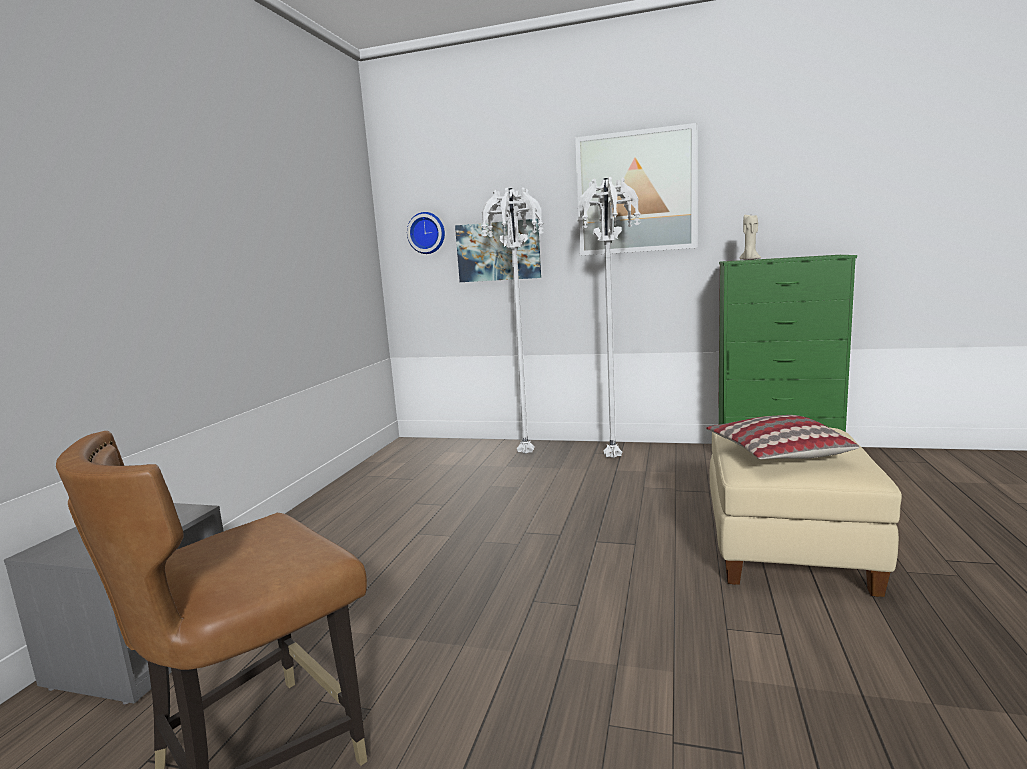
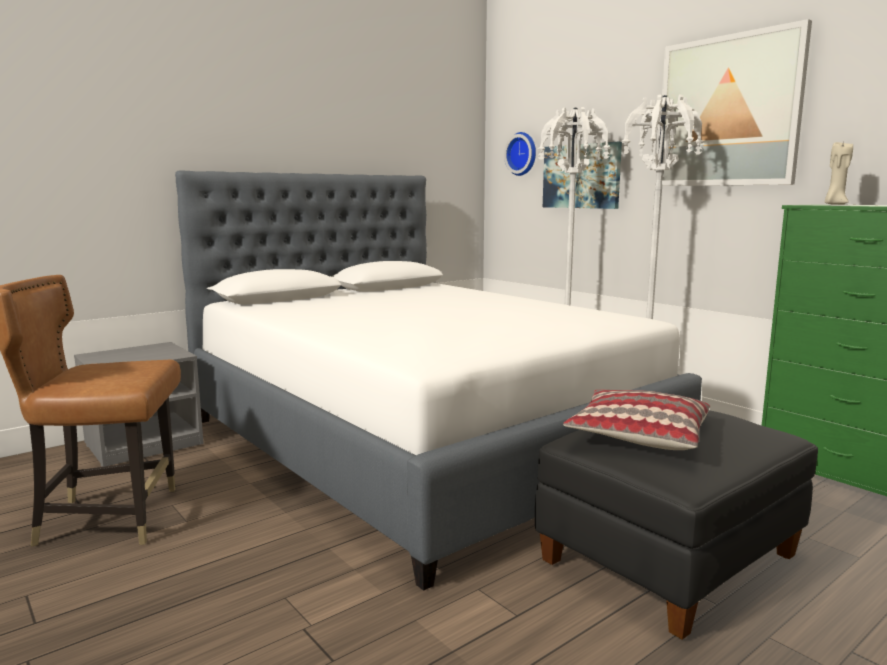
camera: 35 degrees right, 0 degrees up
(473, 526) = (421, 441): none -> white bed
(785, 547) = (668, 559): beige ottoman -> black ottoman

